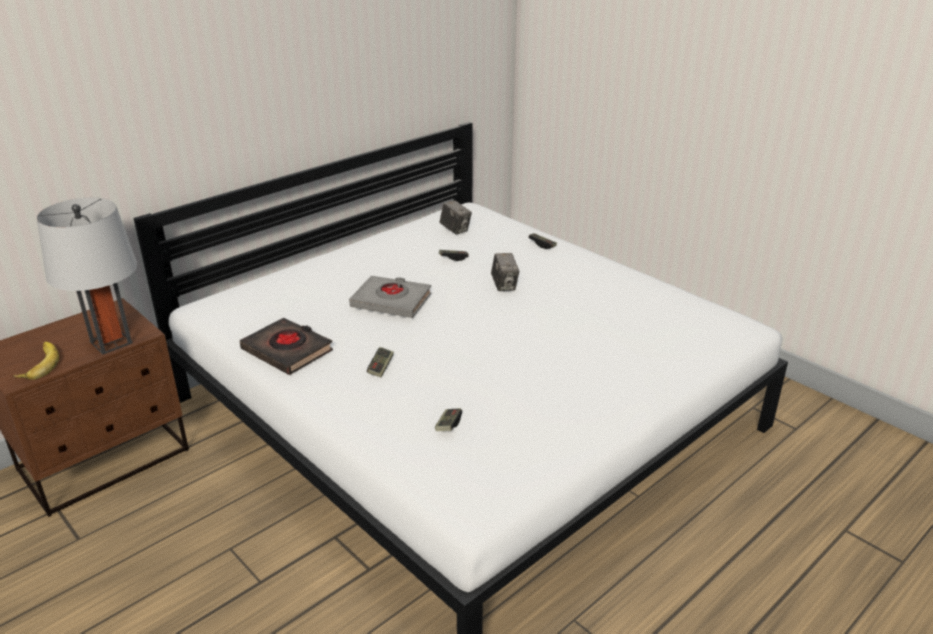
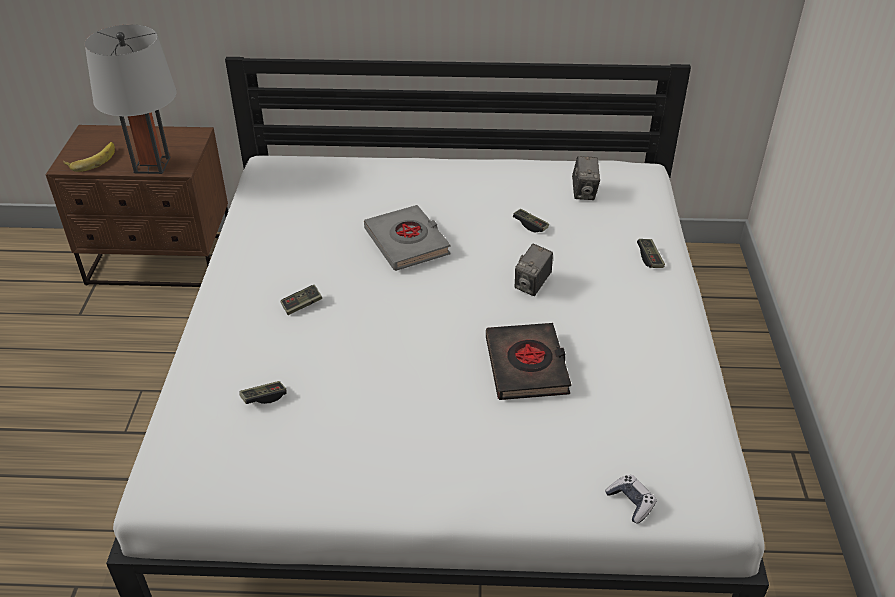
camera: 45 degrees right, 10 degrees up
(287, 351) = (263, 244): black book -> black book (527, 366)
(714, 349) = (631, 502): none -> game controller

